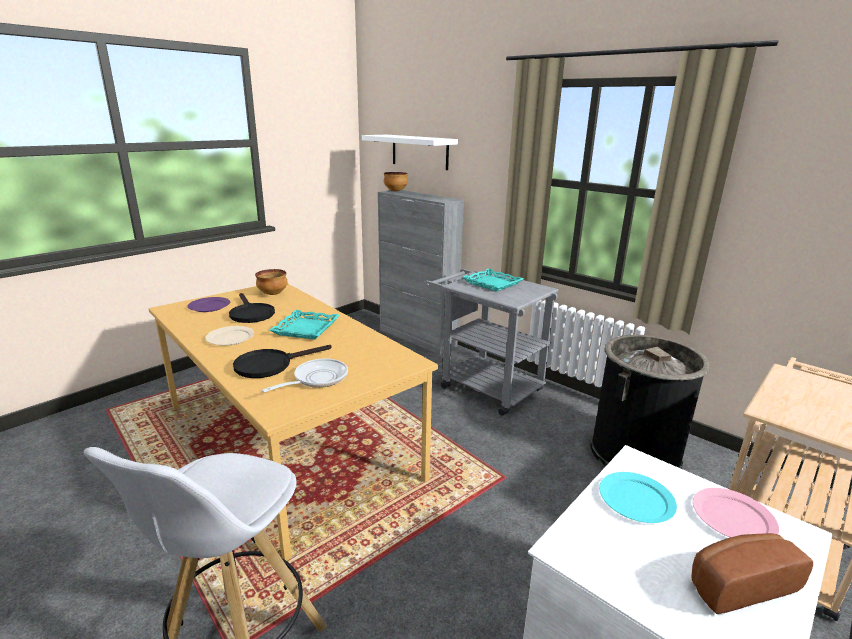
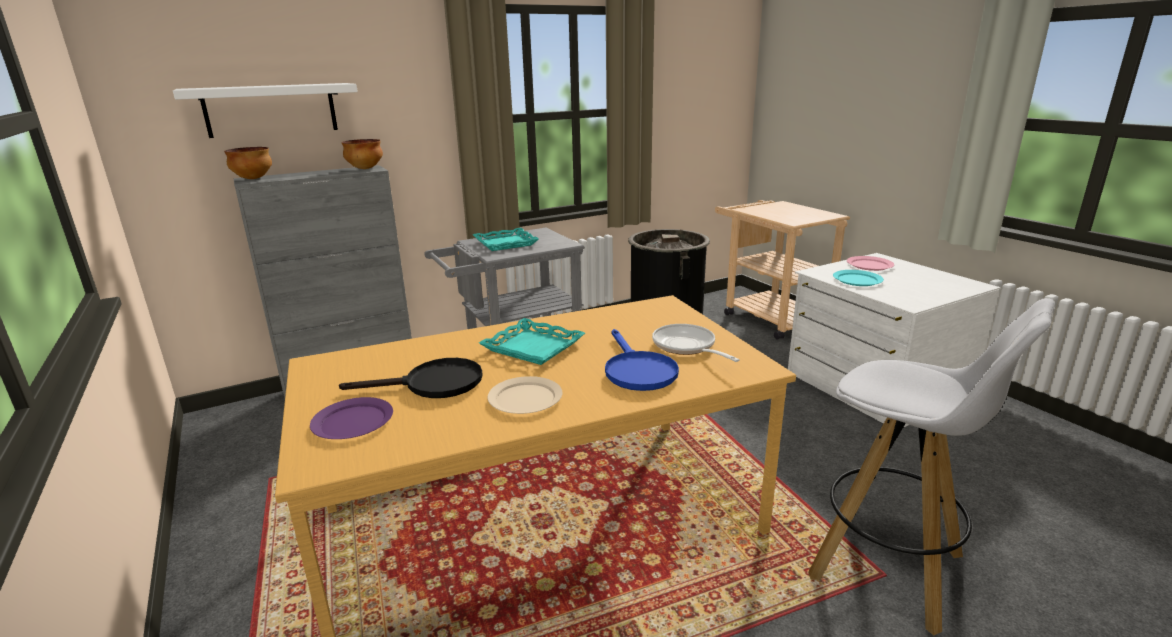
camera: 70 degrees left, 0 degrees up
(271, 365) = (637, 370): black frying pan -> blue frying pan
(273, 294) = (356, 366): bowl -> bowl (365, 169)
(737, 583) = (922, 276): bread -> none

